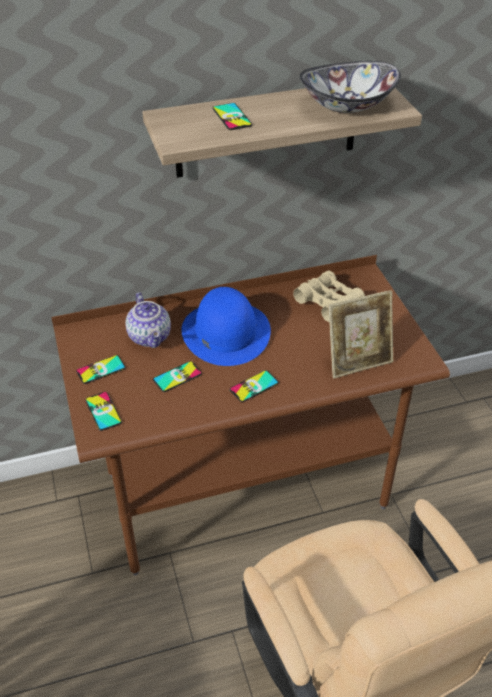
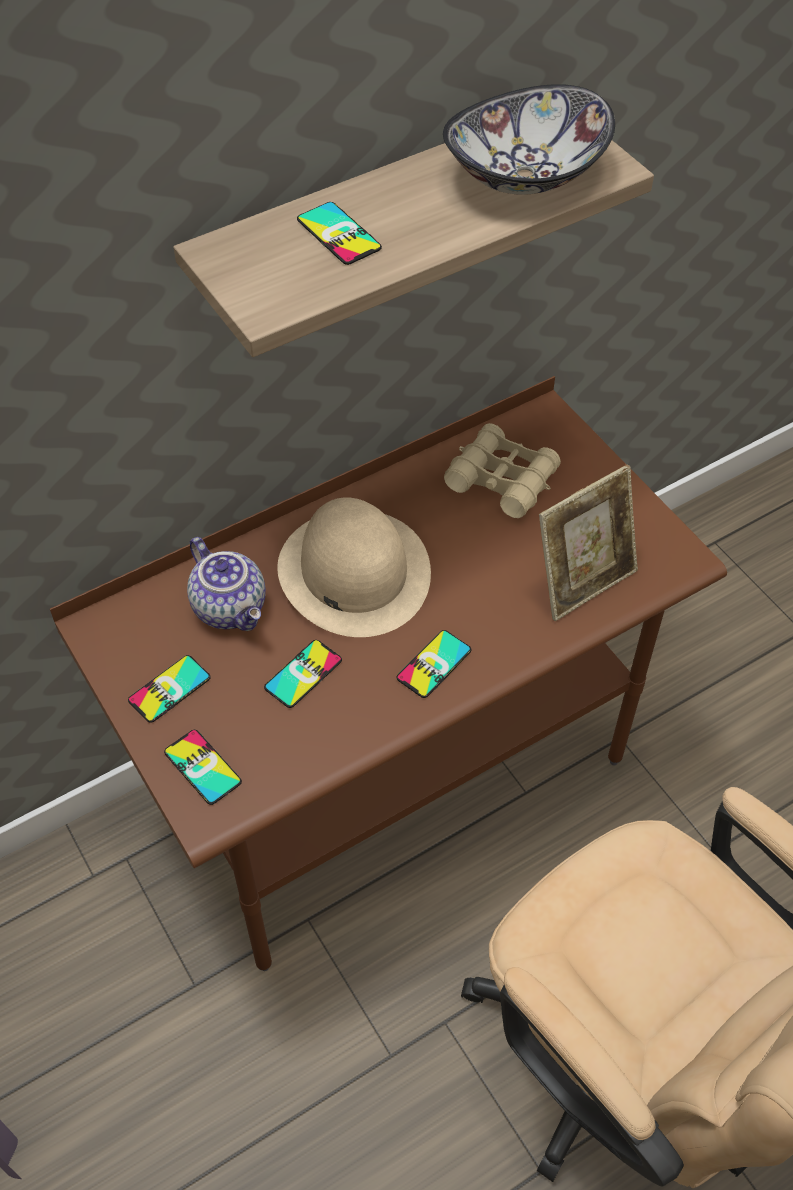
camera: 15 degrees left, 10 degrees up
(225, 332) = (353, 571): blue hat -> beige hat

